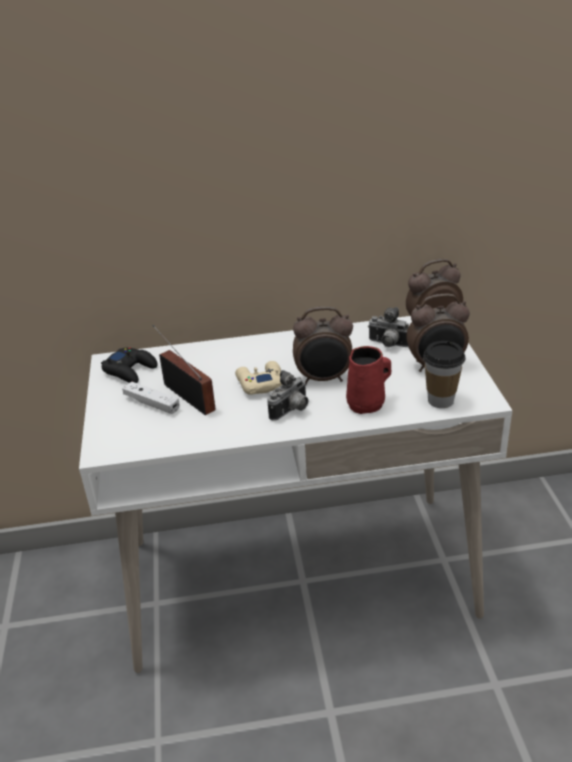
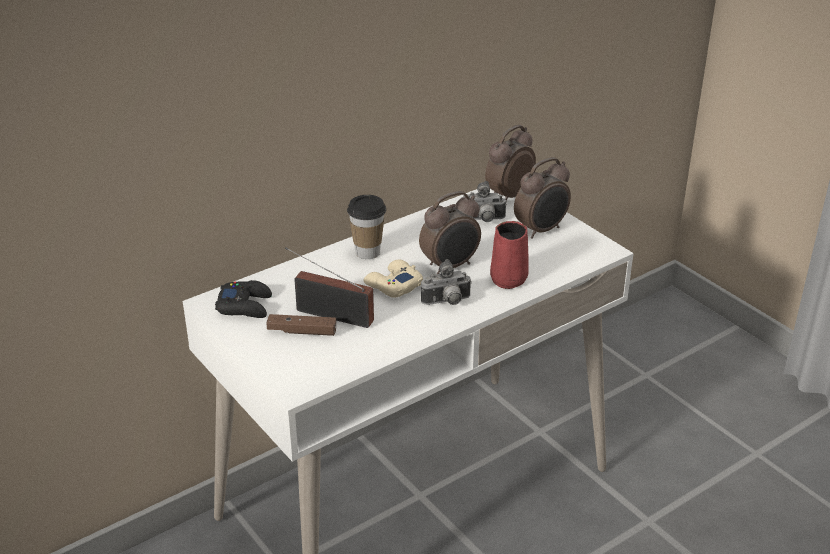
camera: 30 degrees left, 0 degrees up
(152, 403) = (302, 331): white game controller -> brown game controller
(291, 411) = (447, 302): camera -> camera turned 60 degrees clockwise
(440, 400) = (570, 259): cup -> cup (367, 252)

